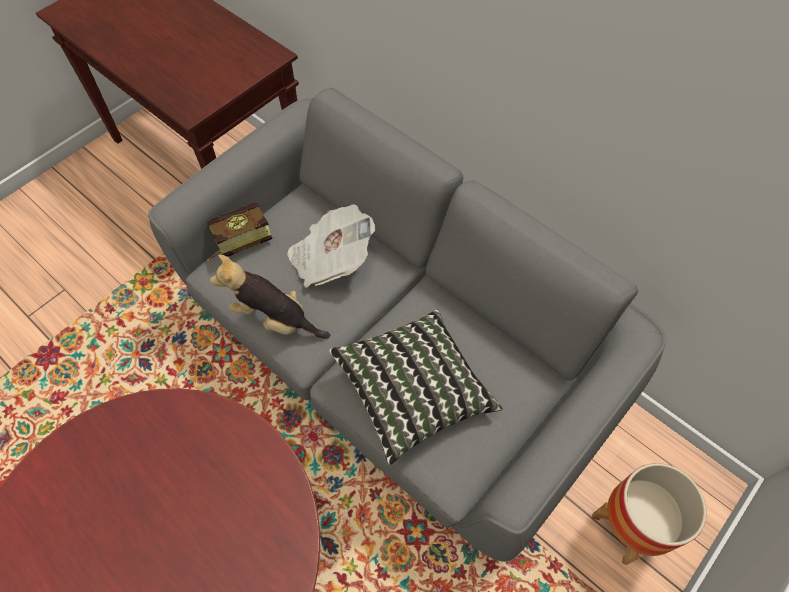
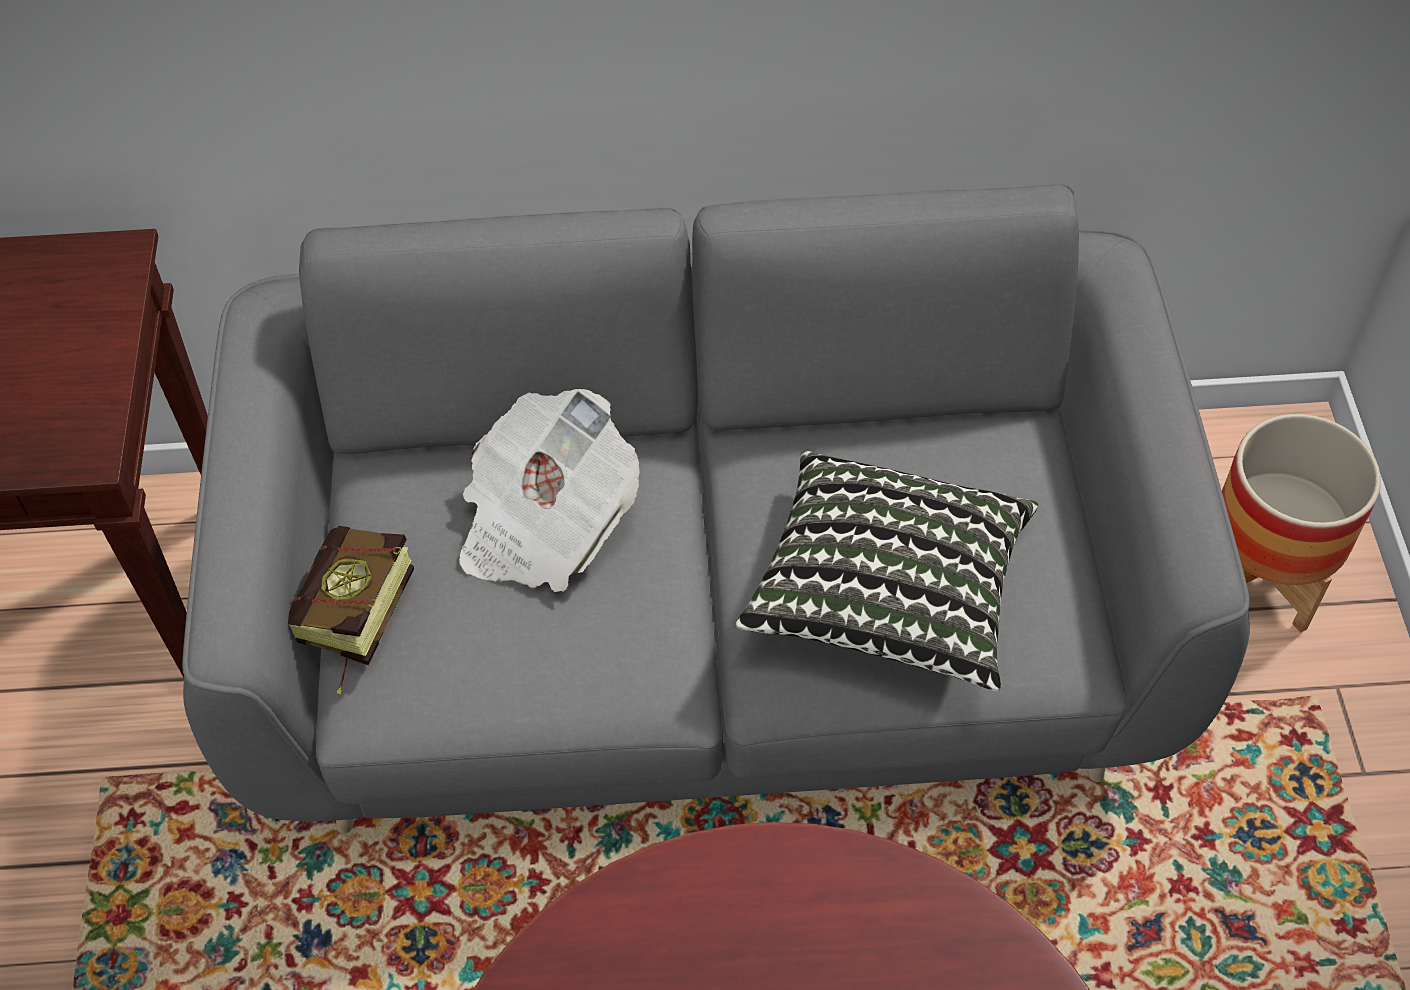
camera: 45 degrees left, 5 degrees down
(275, 318) = (562, 682): plush toy -> none

